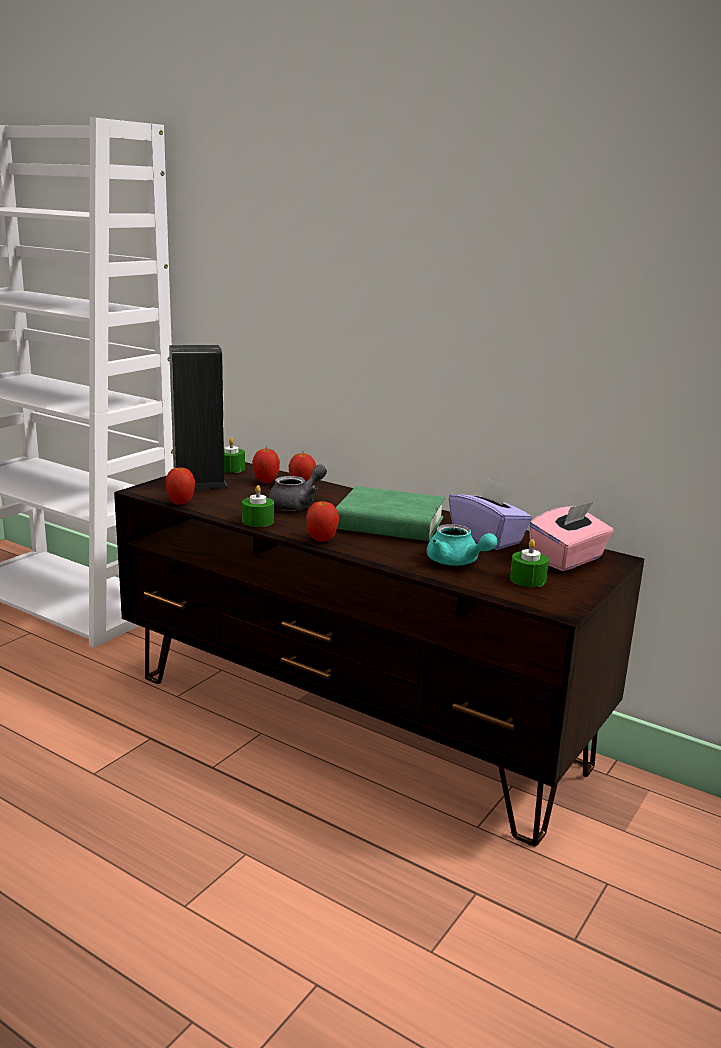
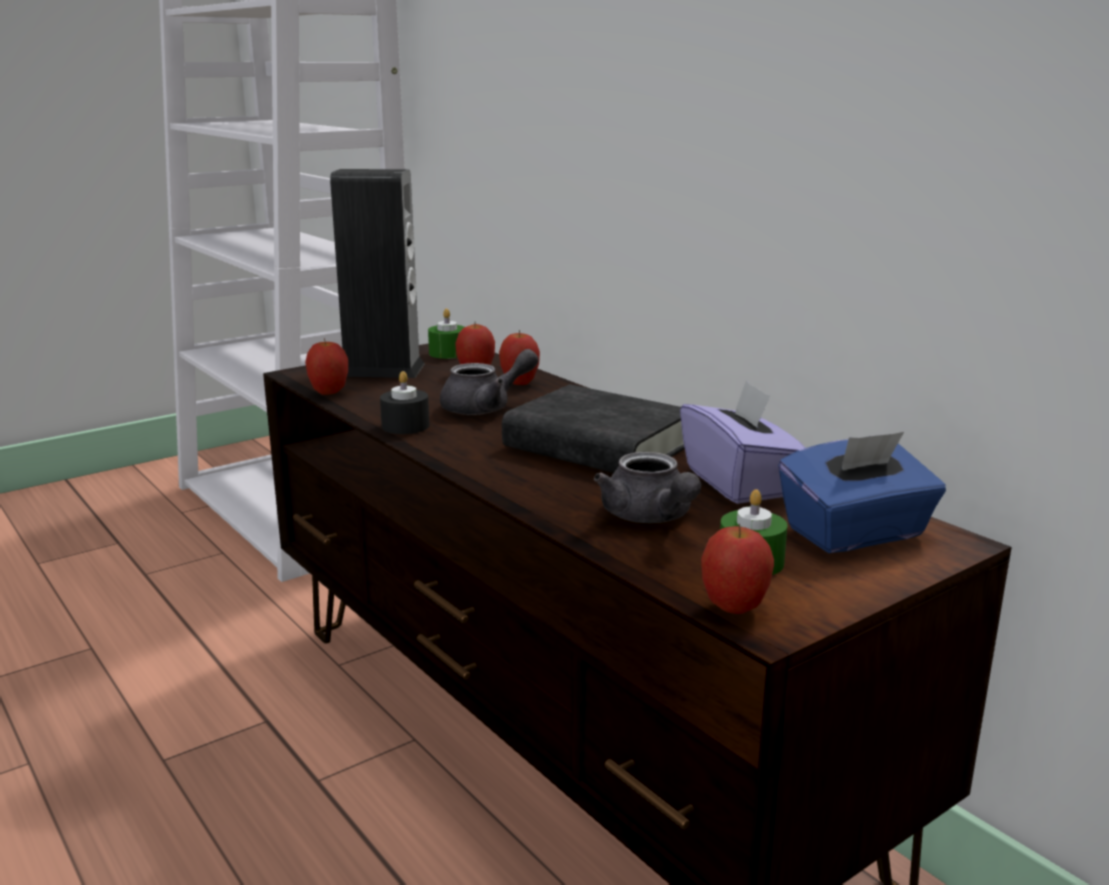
camera: 20 degrees right, 0 degrees up
(258, 521) = (405, 426): green candle -> black candle
(322, 540) = (468, 461): apple -> apple (734, 609)
(390, 524) = (598, 446): green book -> black book
(457, 562) = (650, 518): turquoise teapot -> grey teapot
(568, 559) = (856, 533): pink tissue box -> blue tissue box

